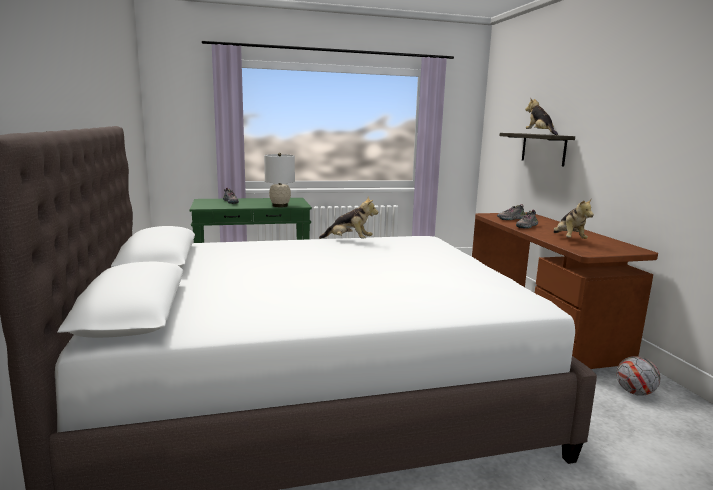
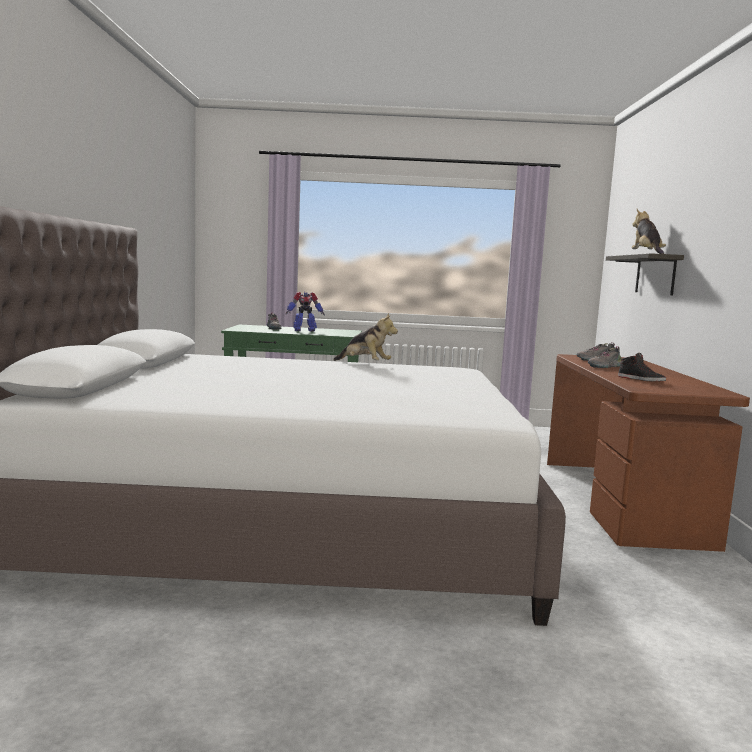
camera: 15 degrees right, 5 degrees down
(259, 202) = (304, 330): none -> toy robot
(280, 205) = (323, 334): white table lamp -> none
(568, 239) = (641, 379): plush toy -> black shoe
(634, 392) = (694, 578): football -> none

